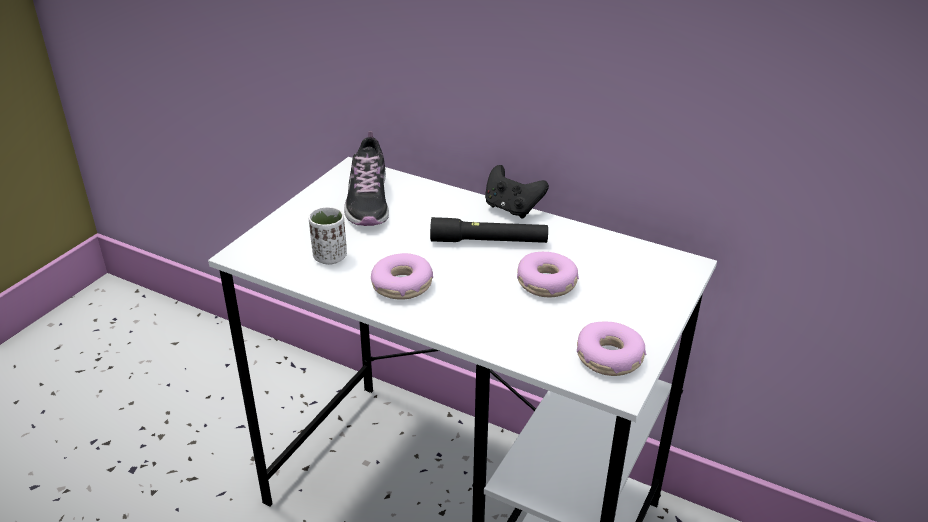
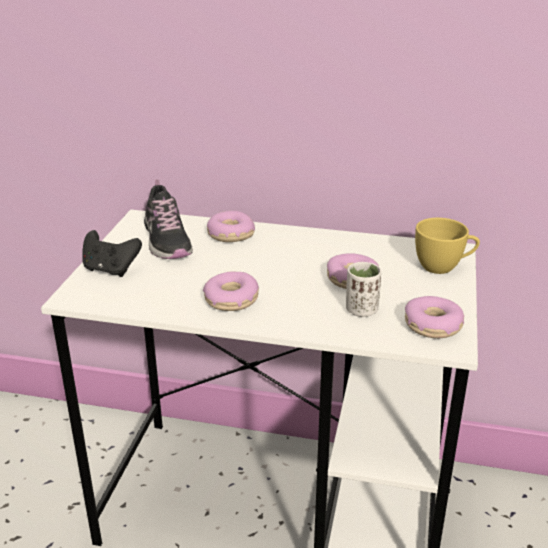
camera: 15 degrees left, 5 degrees down
(330, 257) = (155, 288): white cup -> white cup (361, 310)
(438, 204) = (230, 234): none -> donut
(489, 241) = (287, 256): black flashlight -> none
(512, 209) = (293, 229): black game controller -> black game controller (110, 270)
(661, 285) = (443, 267): none -> yellow cup

